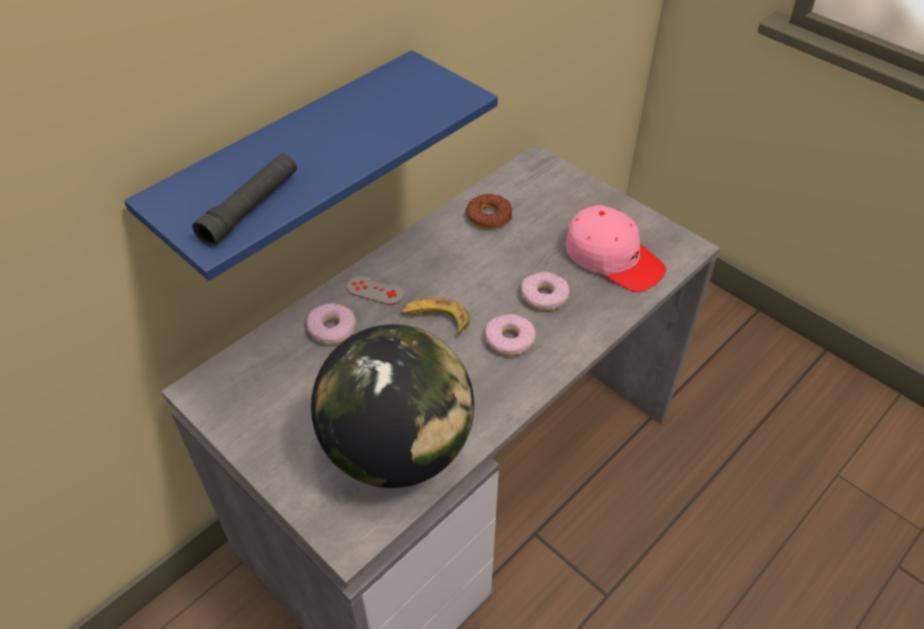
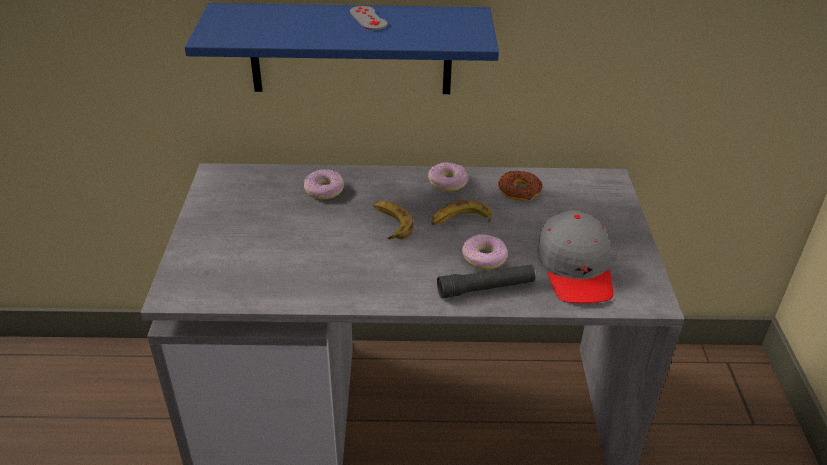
camera: 45 degrees right, 10 degrees down
(251, 207) = (254, 33): black flashlight -> black flashlight (486, 288)
(375, 291) = (379, 186): grey game controller -> grey game controller (368, 18)
(397, 449) = (264, 272): globe -> none
(483, 276) = (460, 220): none -> banana
(509, 340) = (420, 265): donut -> donut (447, 182)
(613, 258) = (575, 268): pink cap -> grey cap

